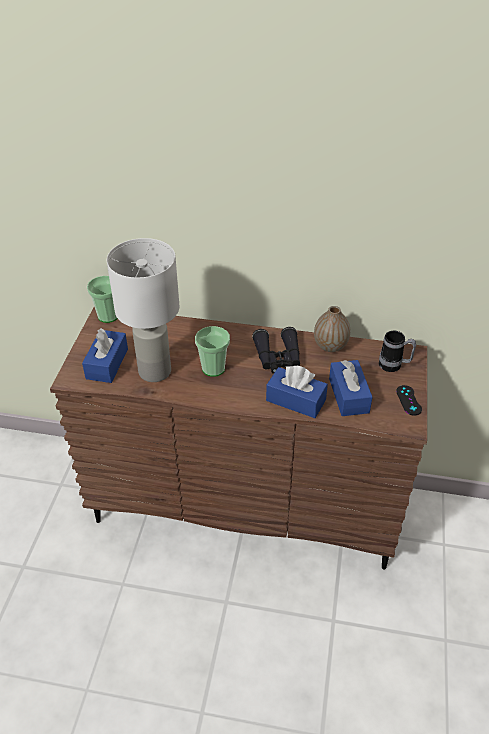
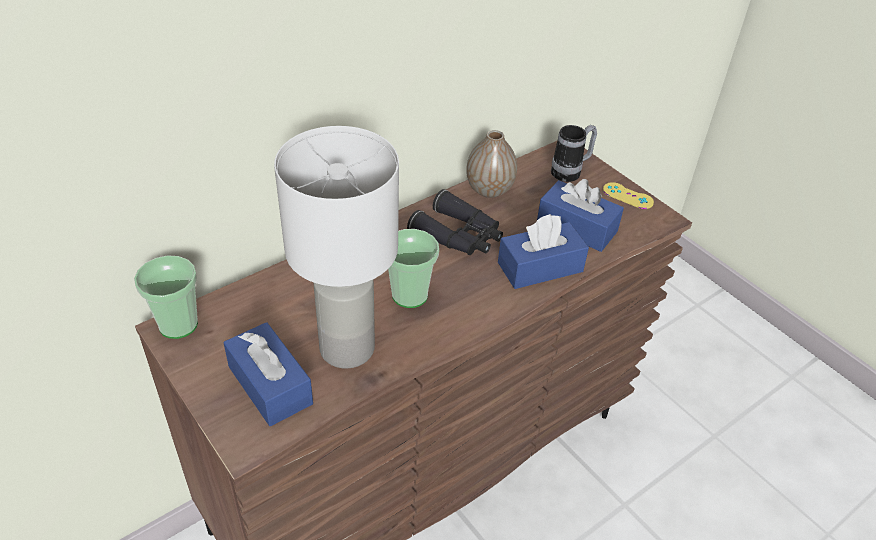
camera: 50 degrees left, 0 degrees up
(408, 400) = (628, 196): black game controller -> yellow game controller

